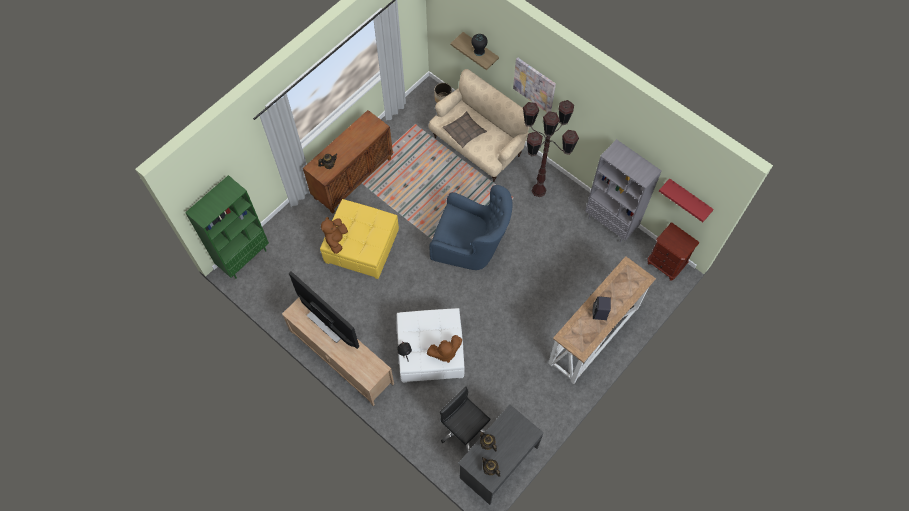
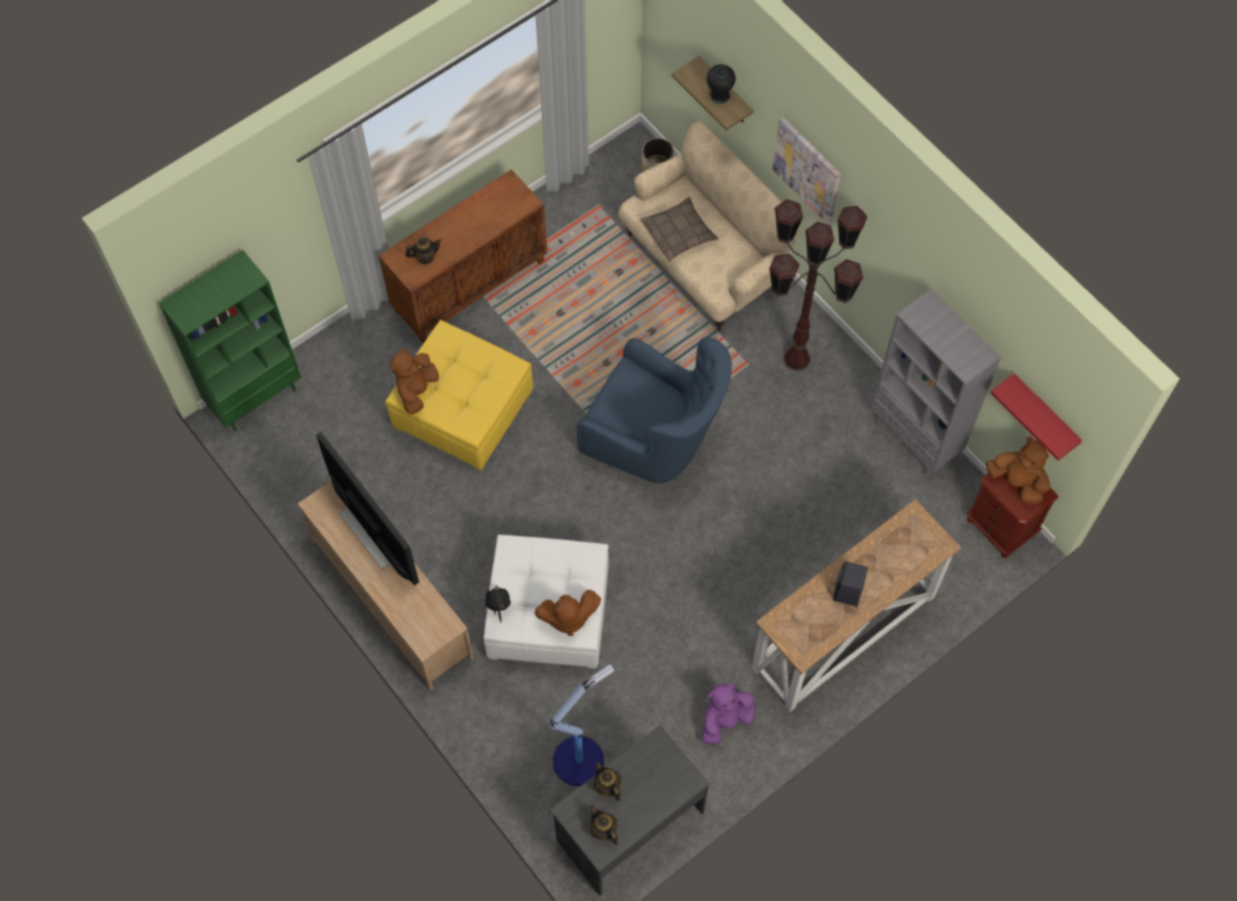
camera: 10 degrees right, 0 degrees up
(464, 430) = (580, 759): black office chair -> floor lamp
(539, 394) = (725, 720): none -> purple plush toy
(676, 238) = (1017, 482): none -> brown plush toy

